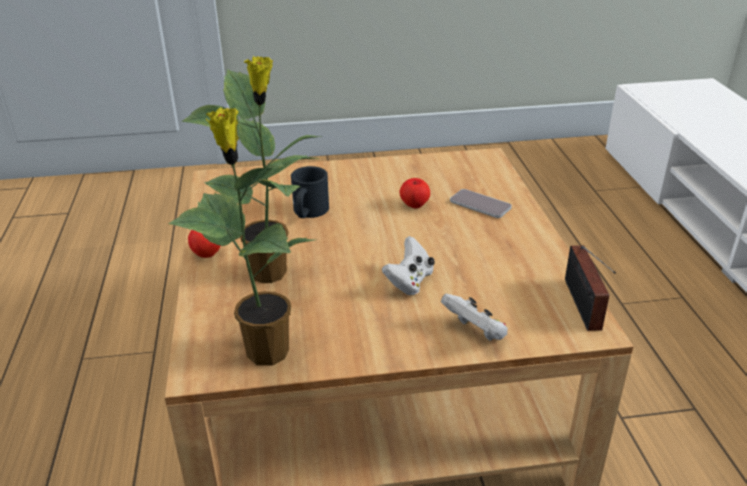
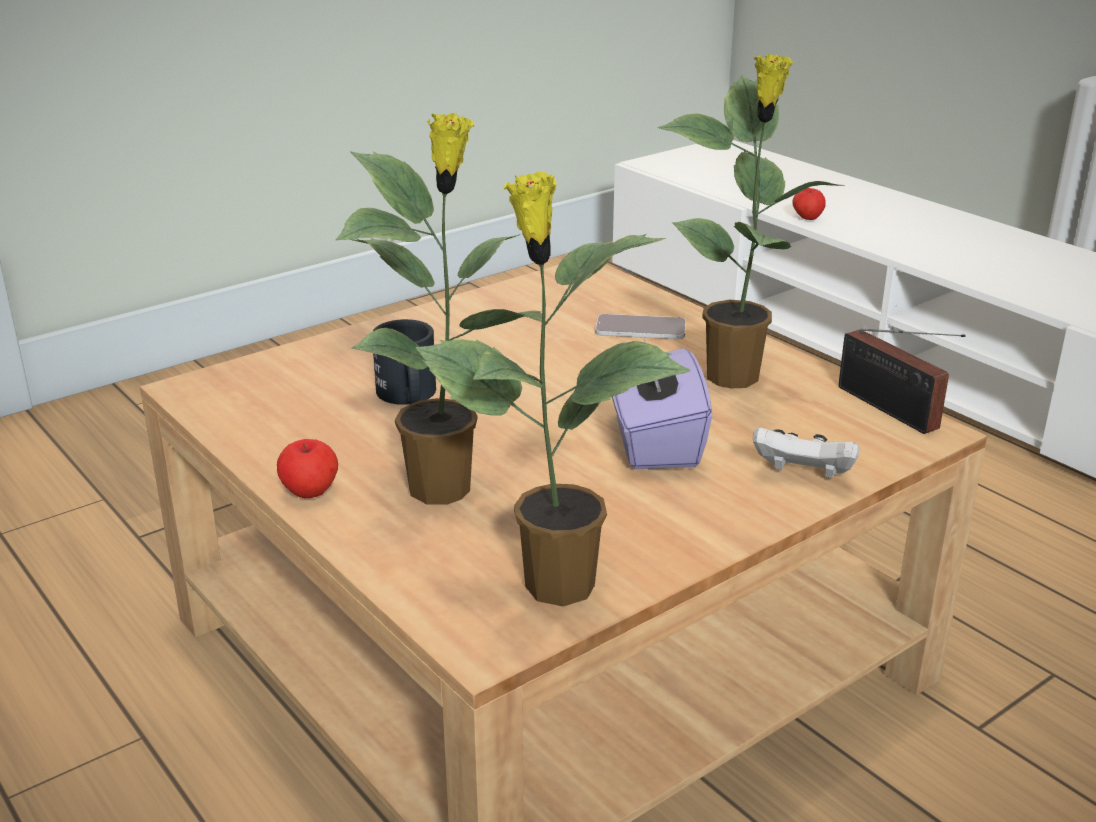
camera: 30 degrees left, 5 degrees down
(409, 282) = (654, 443): white game controller -> purple tissue box
(414, 205) = (553, 350): apple -> apple (807, 218)
(503, 254) = (735, 378): none -> potted plant

